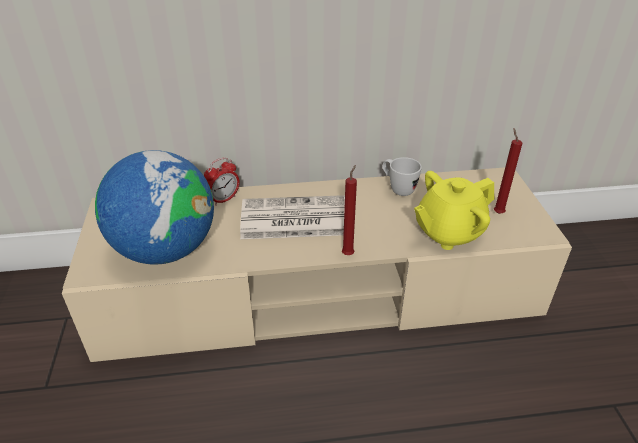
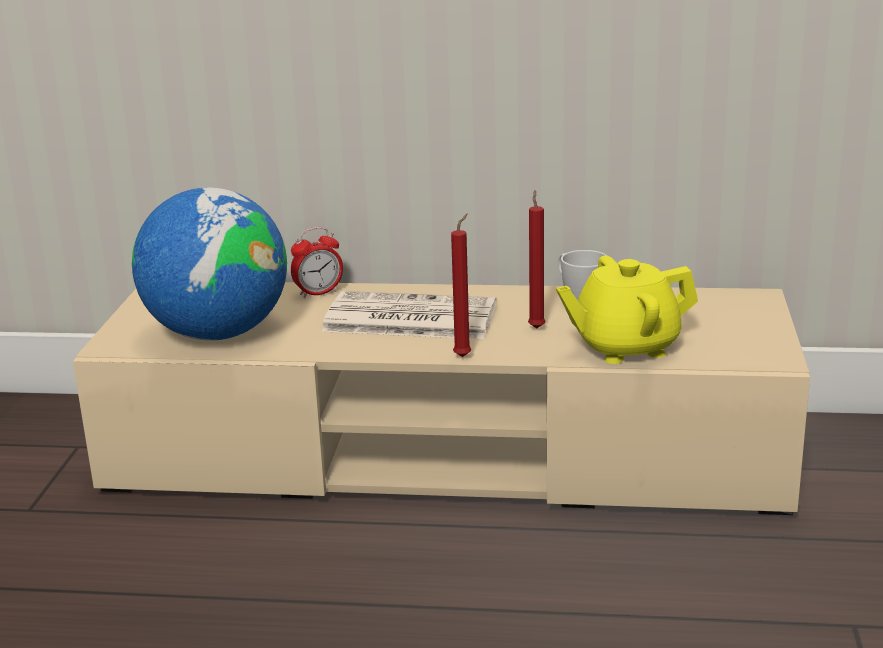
camera: 15 degrees right, 15 degrees down
(497, 212) = (717, 333): red candle -> red candle (536, 327)

